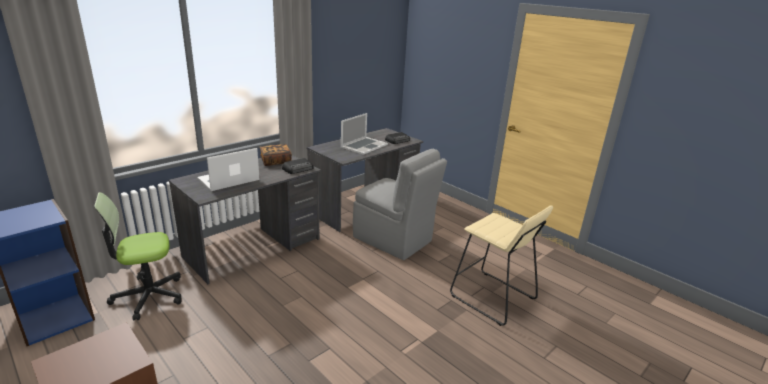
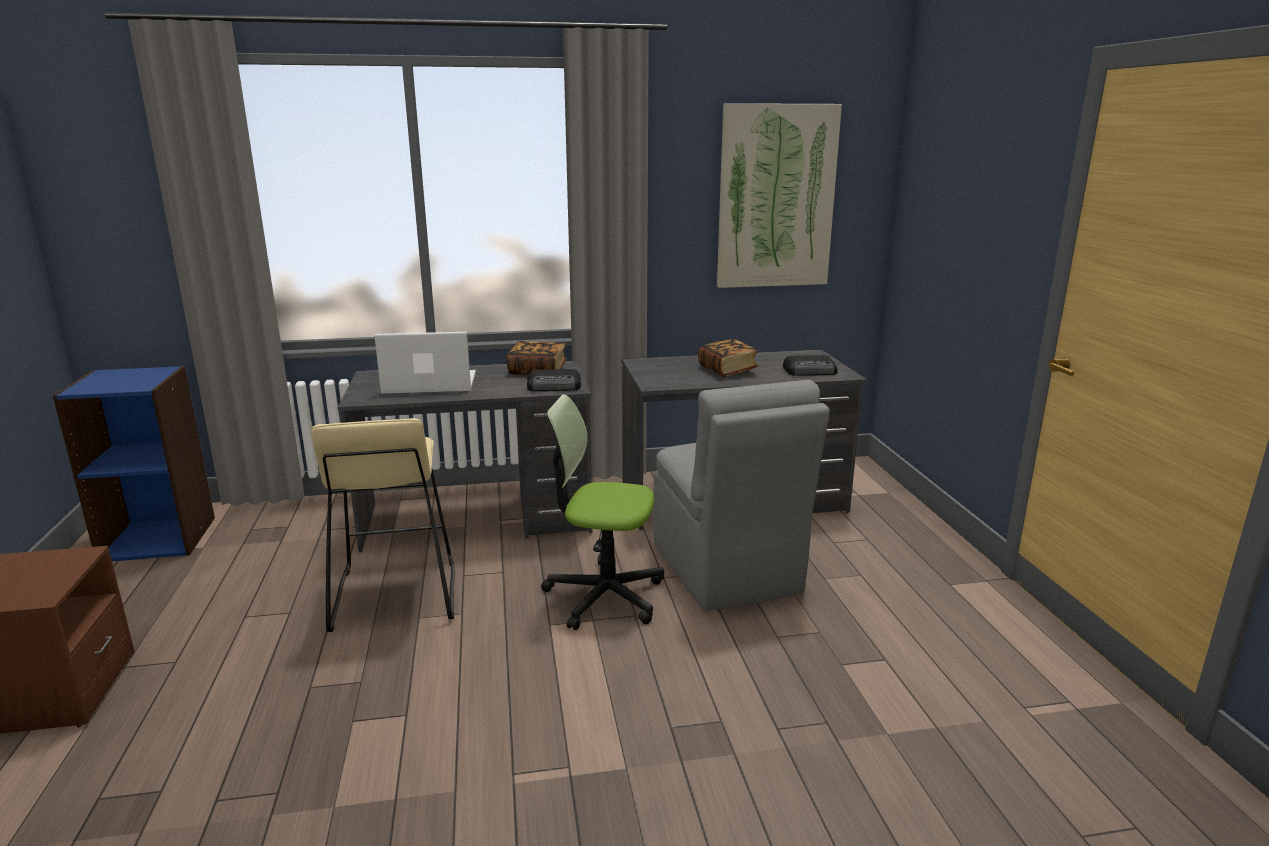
camera: 35 degrees right, 5 degrees down
(148, 296) = (275, 545): office chair -> office chair (604, 596)
(361, 56) = (776, 197): none -> picture
(364, 146) = (727, 370): laptop -> book
(492, 297) = (823, 751): beige stool -> beige stool (394, 595)

